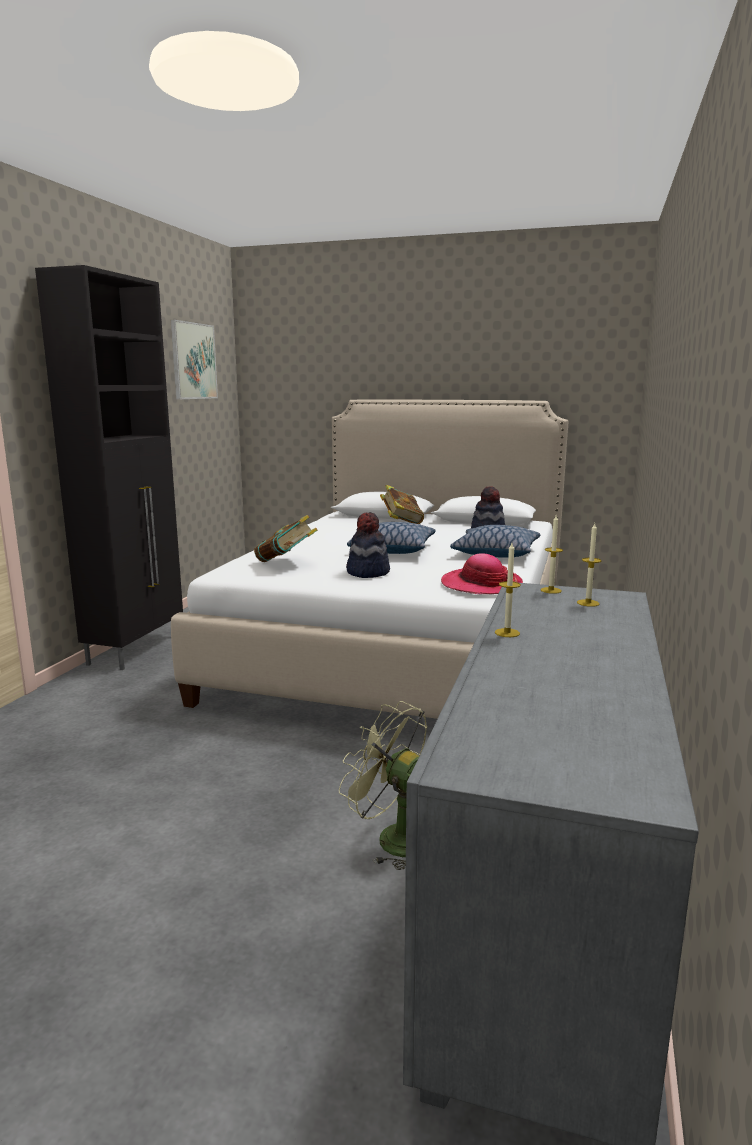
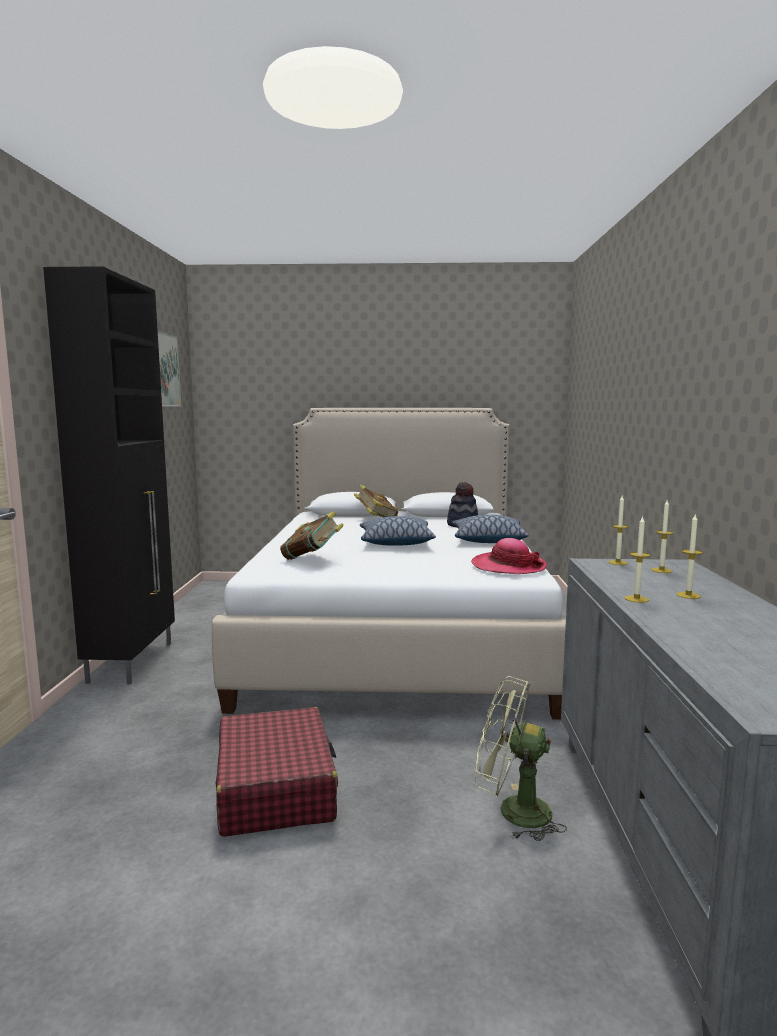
camera: 15 degrees left, 5 degrees down
(187, 781) = (275, 788): none -> red suitcase
(367, 572) = (396, 563): hat -> none
(573, 634) = (688, 595): none -> candle

